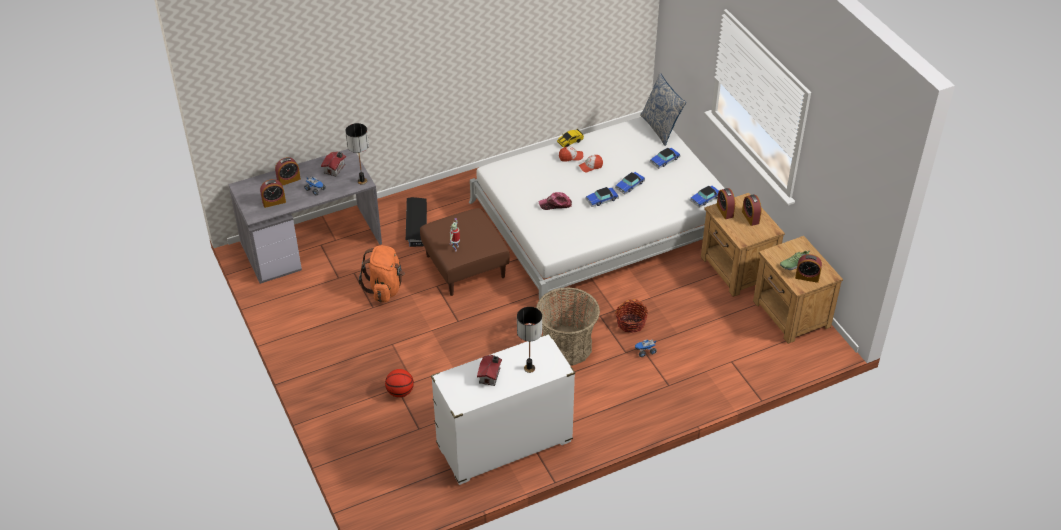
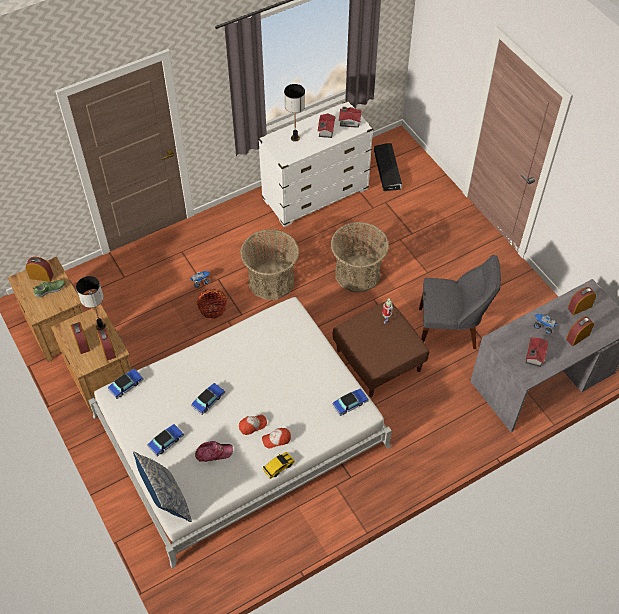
camera: 175 degrees right, 10 degrees up
(362, 181) = (498, 341): table lamp -> table lamp (101, 326)
(385, 288) = (450, 329): orange backpack -> grey chair
(400, 392) = (408, 230): basketball -> none
(416, 225) = (441, 409): black storage box -> black storage box (387, 169)
(459, 386) = (349, 122): none -> toy house
(470, 348) = (357, 273): none -> basket
(555, 204) = (289, 368): cap -> cap (213, 453)
(601, 200) = (239, 378): toy car -> toy car (350, 403)

